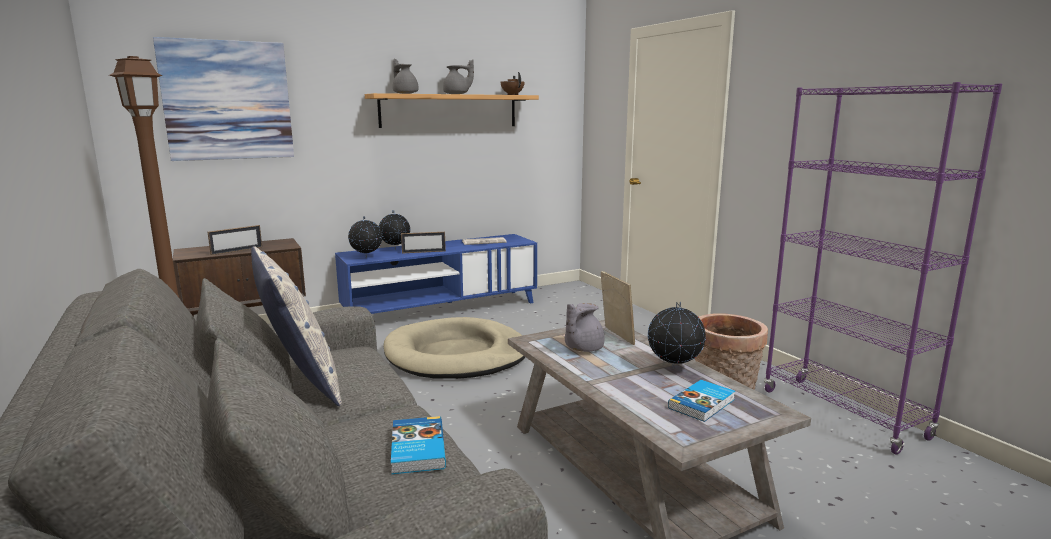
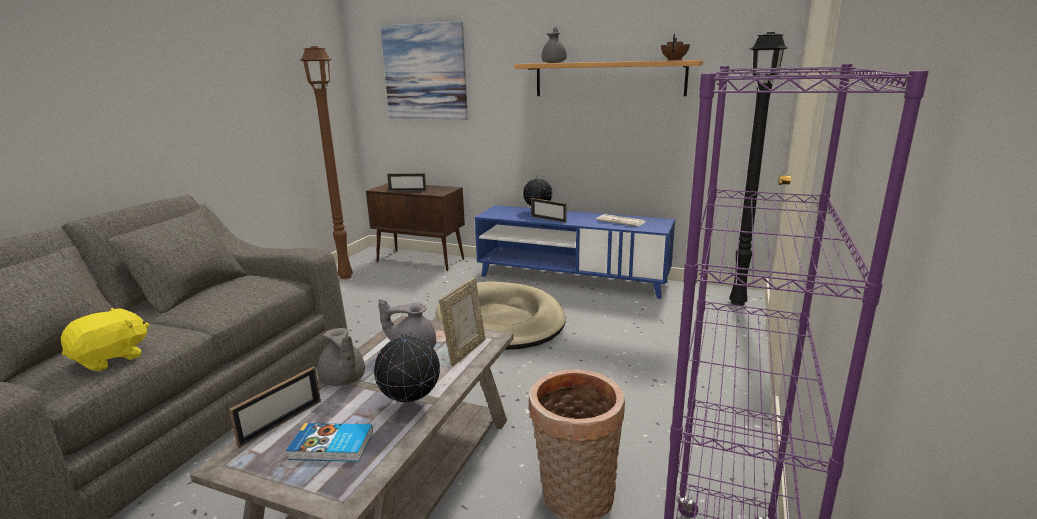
camera: 50 degrees right, 5 degrees up
(301, 383) = (209, 293): pillow -> none
(367, 257) = (500, 214): globe -> none
(416, 449) = (111, 358): book -> yellow plush toy
(457, 94) = (607, 61): grey teapot -> grey teapot (343, 380)
(581, 291) = (738, 303): none -> black floor lamp
(641, 414) = (281, 422): none -> picture frame

